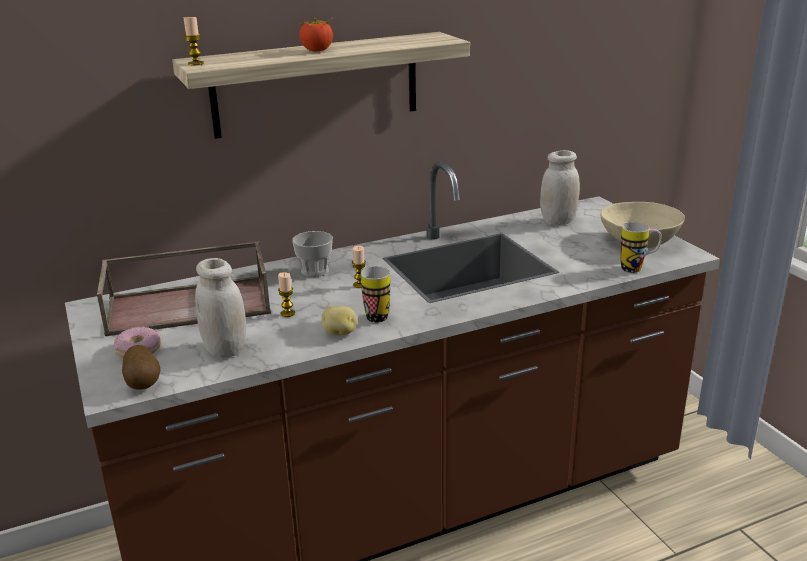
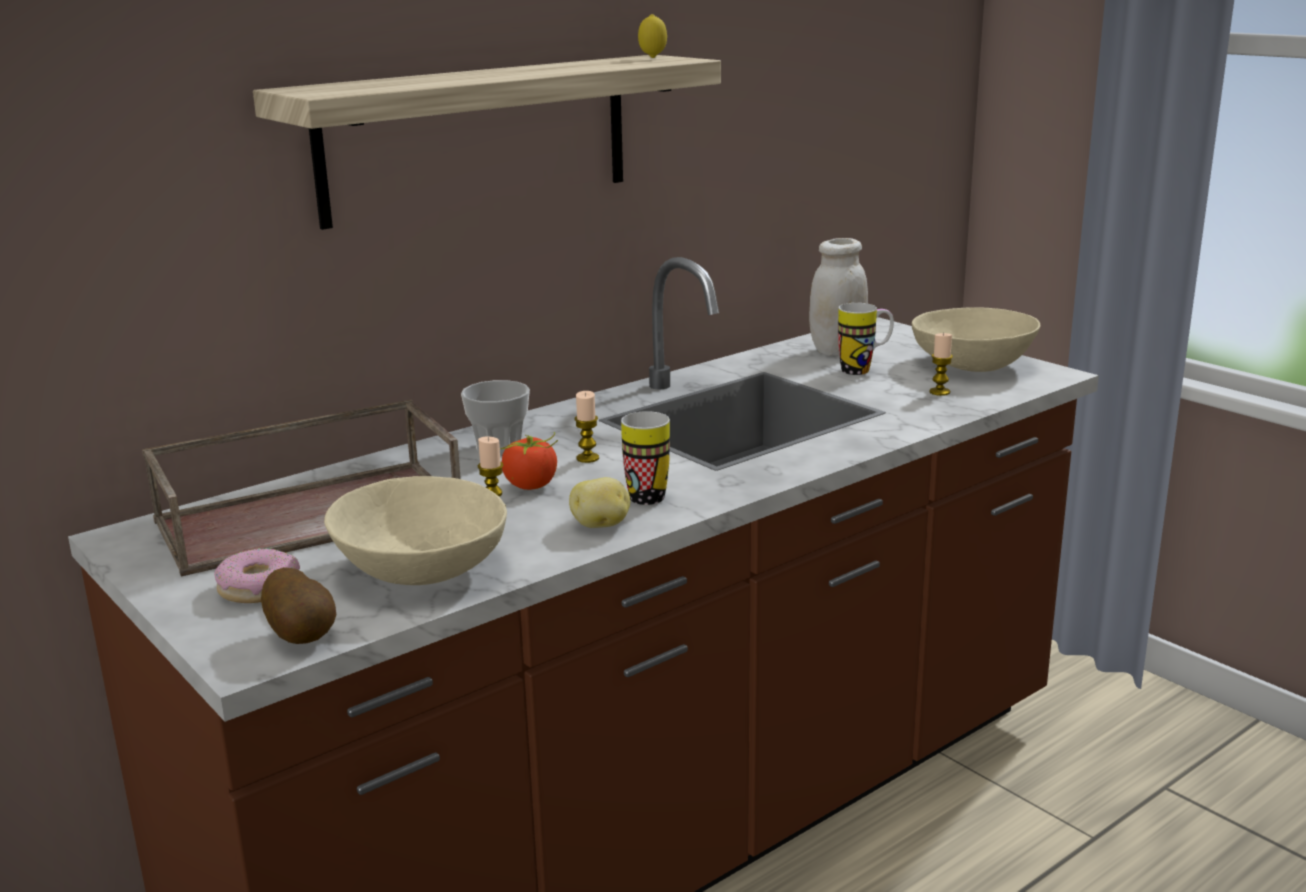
camera: 15 degrees left, 5 degrees down
(196, 63) = (307, 91): candle -> candle (939, 392)
(225, 349) = (419, 570): white jar -> beige bowl
(317, 50) = (493, 73): tomato -> tomato (531, 485)
(431, 37) = (652, 58): none -> lemon
(637, 269) = (995, 397): mug -> mug (864, 370)

